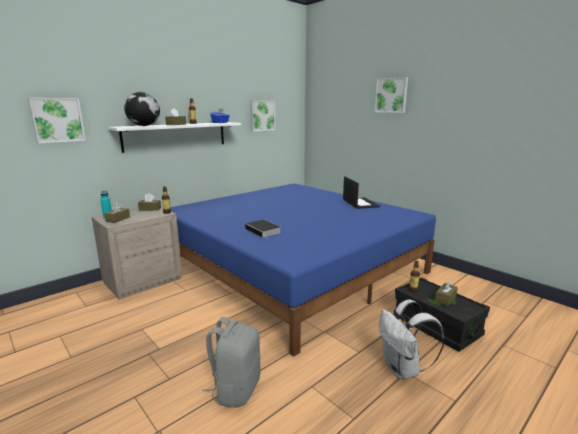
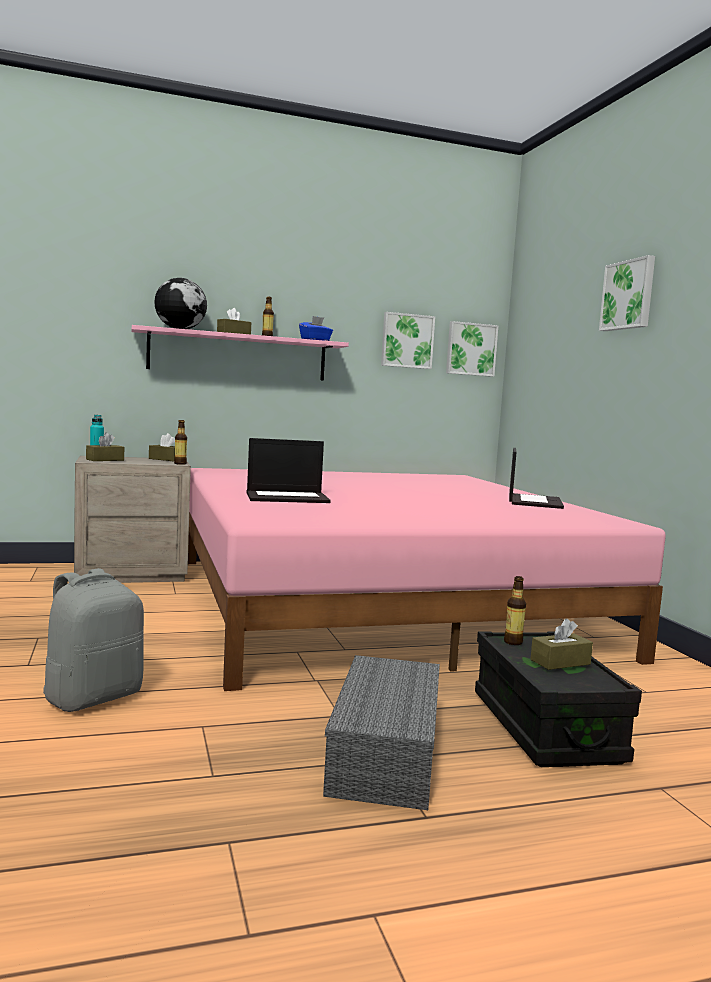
camera: 25 degrees right, 10 degrees down
(57, 120) = (63, 310): picture -> picture (470, 349)
(176, 136) = (238, 355): white shelf -> pink shelf
(263, 231) = (288, 497): book -> laptop
(293, 267) = (380, 604): blue bed -> pink bed
(403, 369) = (387, 754): white backpack -> grey storage box

